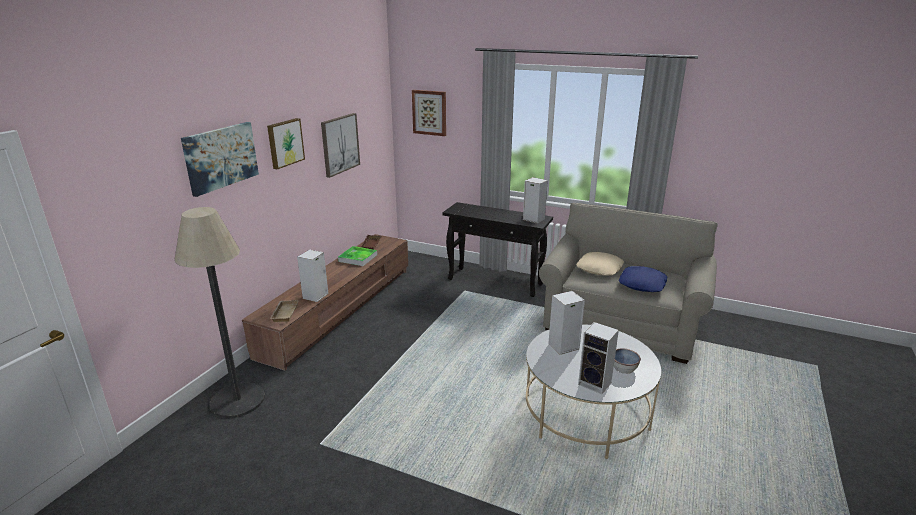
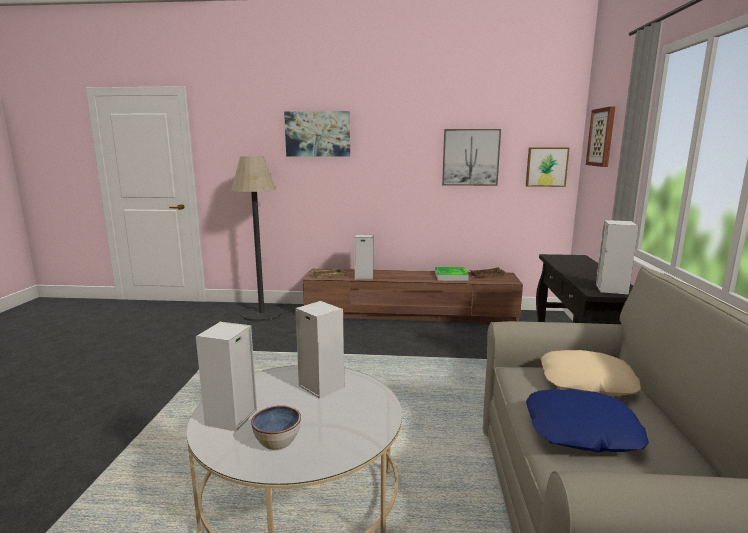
camera: 70 degrees right, 10 degrees down
(284, 143) = (390, 138): picture -> picture (546, 167)

